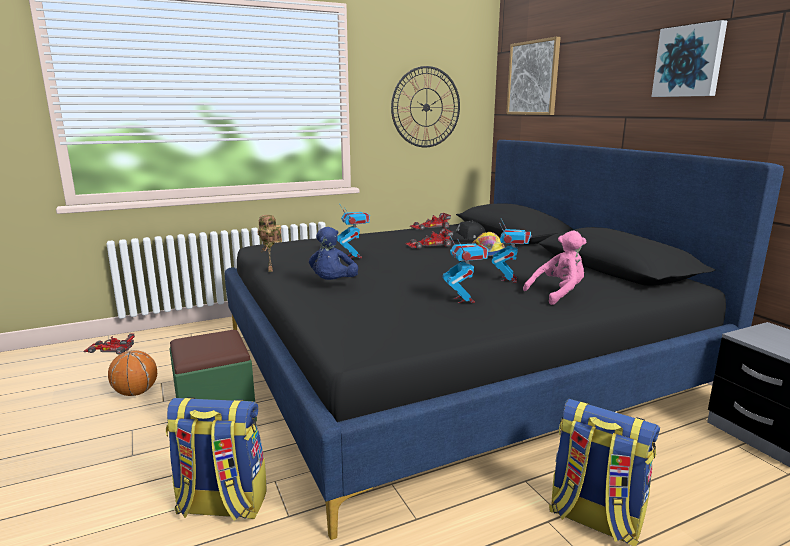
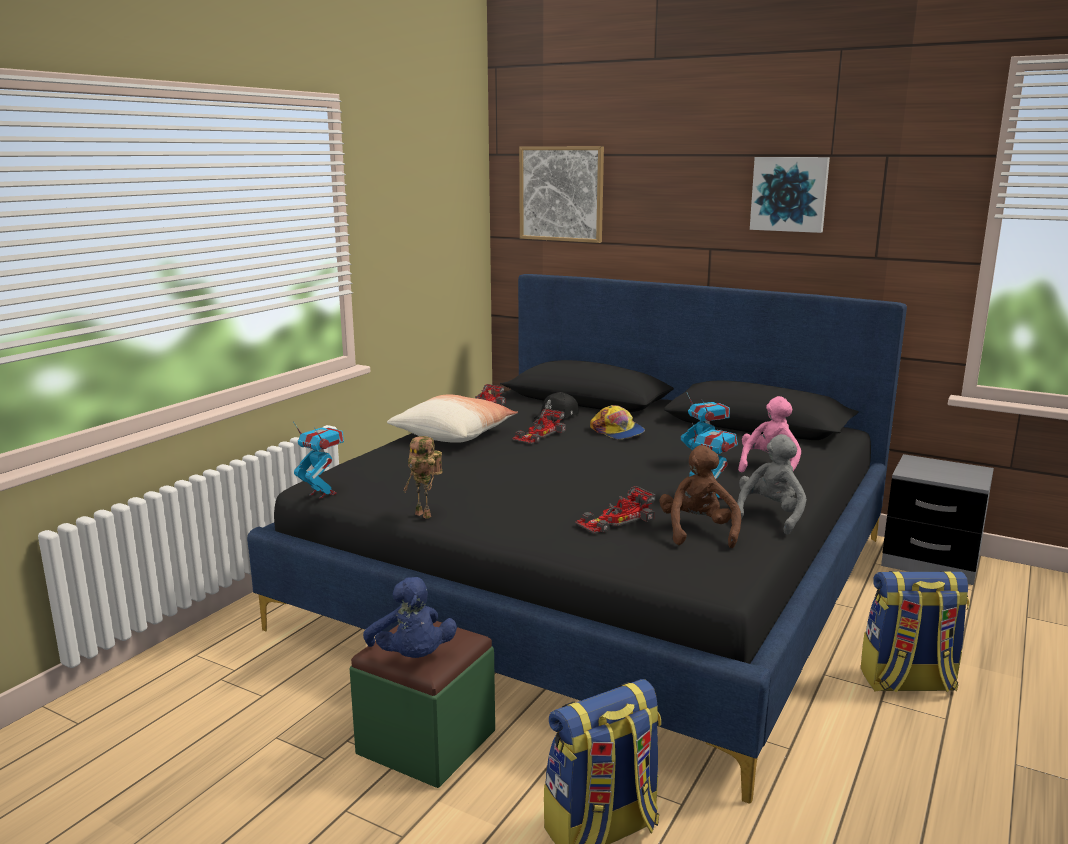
camera: 35 degrees left, 0 degrees up
(110, 349) = (90, 725): toy car -> toy car (615, 520)
(136, 393) = (262, 765): basketball -> none
(333, 284) = (542, 514): blue plush toy -> blue plush toy (412, 657)
(354, 256) = (493, 471): toy robot -> toy robot (322, 493)
(381, 237) = (454, 434): none -> pillow
(407, 317) = (698, 531): none -> brown plush toy
(426, 107) = (427, 236): wall clock -> none
(485, 322) = (770, 516): none -> grey plush toy

